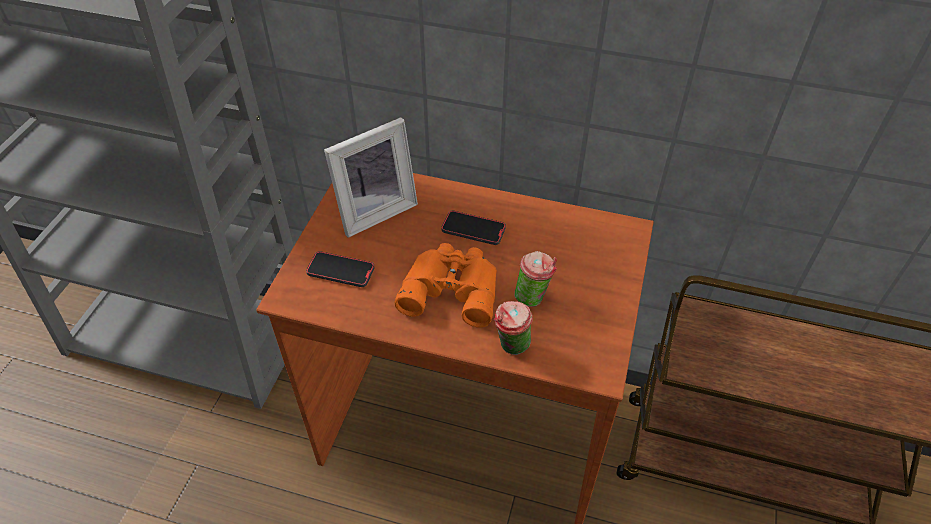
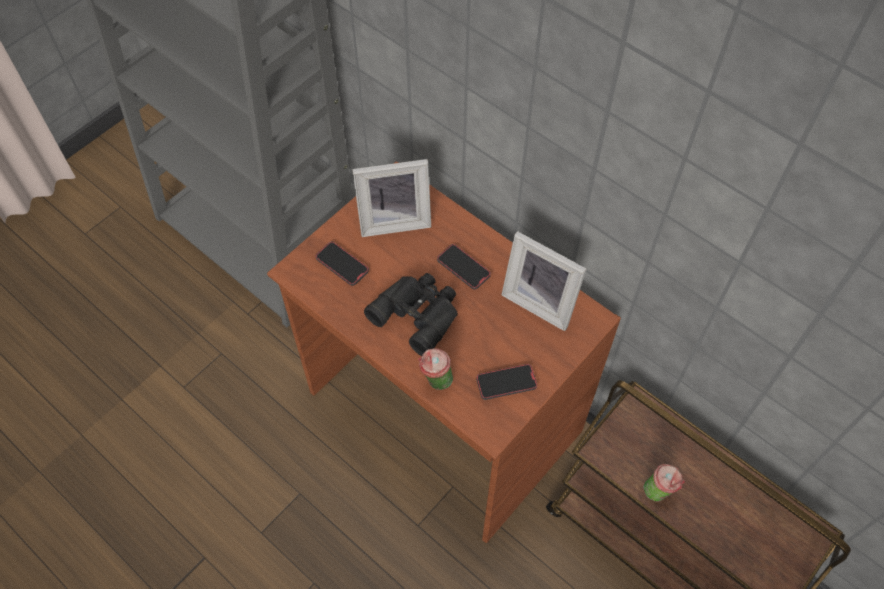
camera: 25 degrees right, 10 degrees up
(451, 287) = (418, 313): orange binoculars -> black binoculars
(533, 297) = (477, 347): cup -> cup (658, 492)
(569, 232) = (541, 301): none -> picture frame
(585, 320) = (506, 383): none -> phone

